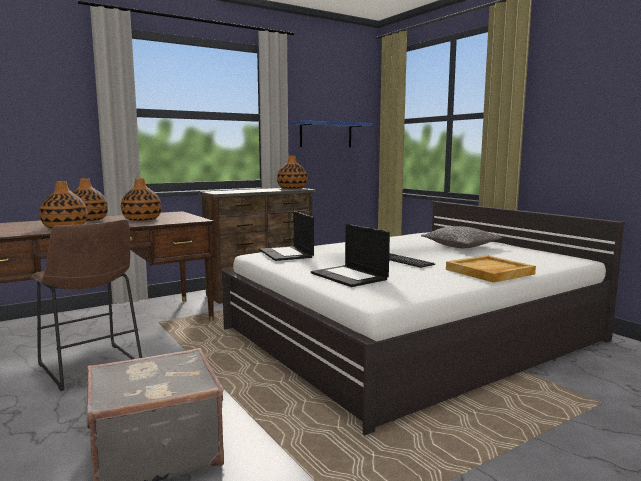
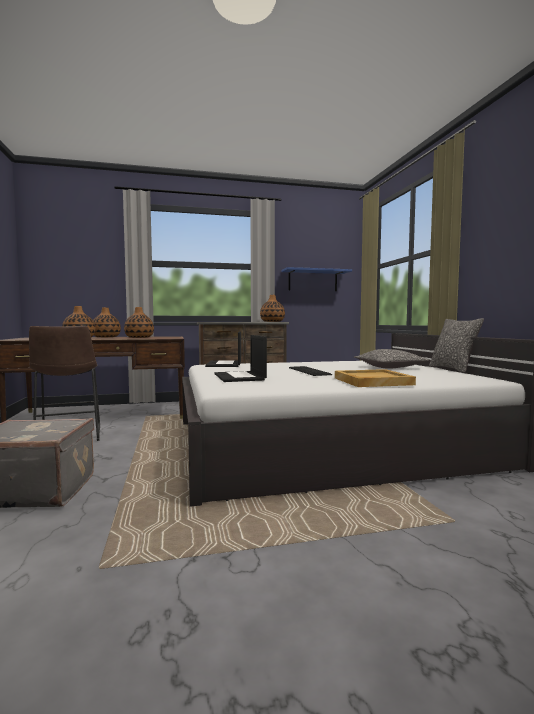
camera: 20 degrees right, 5 degrees down
(518, 244) = (453, 369): none -> pillow

